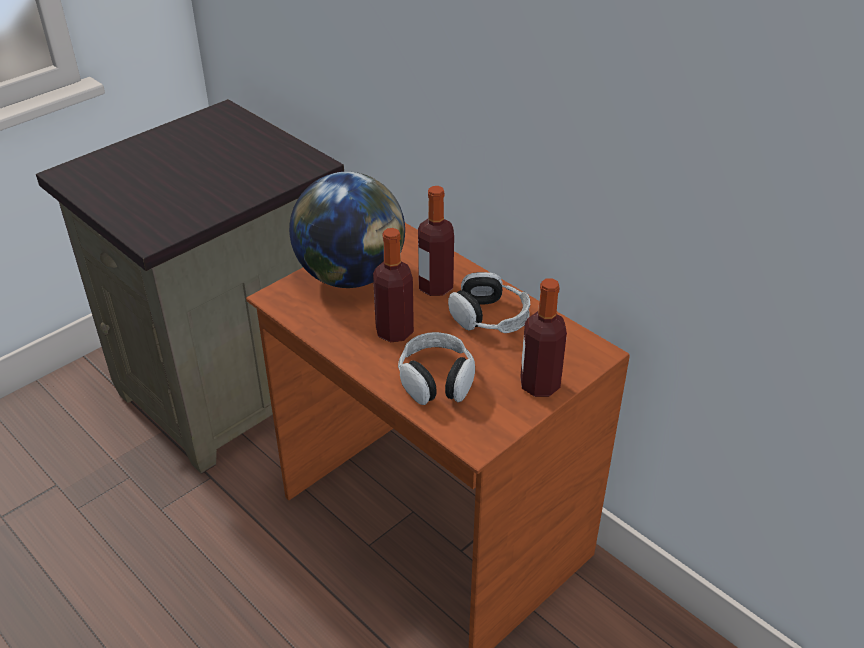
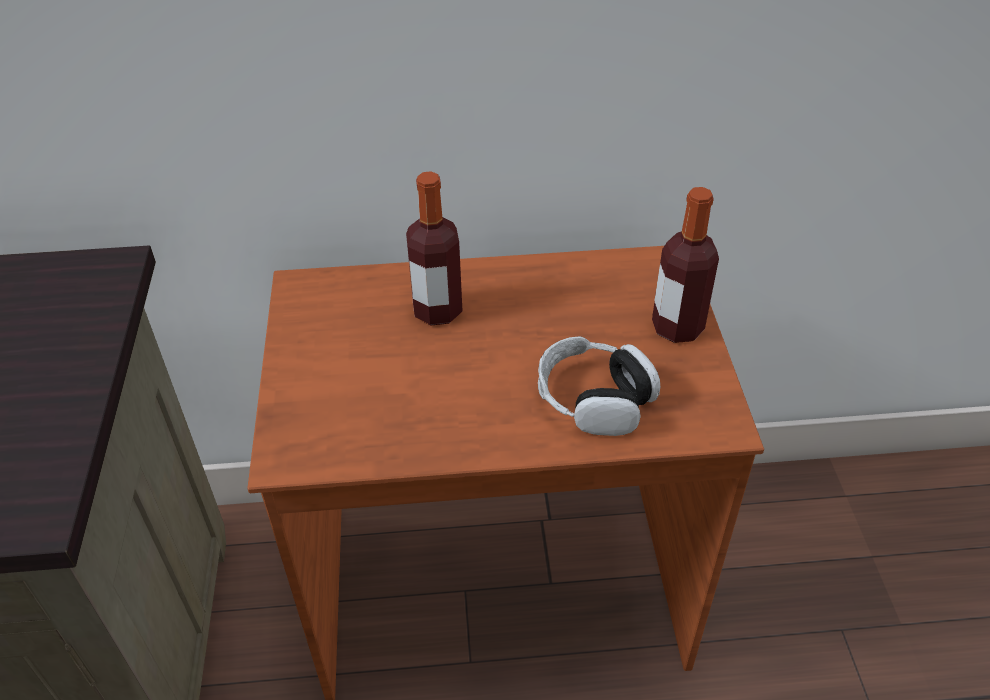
camera: 50 degrees left, 5 degrees up
(351, 276) = (333, 367): globe -> none
(394, 331) = (476, 386): bottle -> none
(490, 317) = (535, 301): headphones -> none

